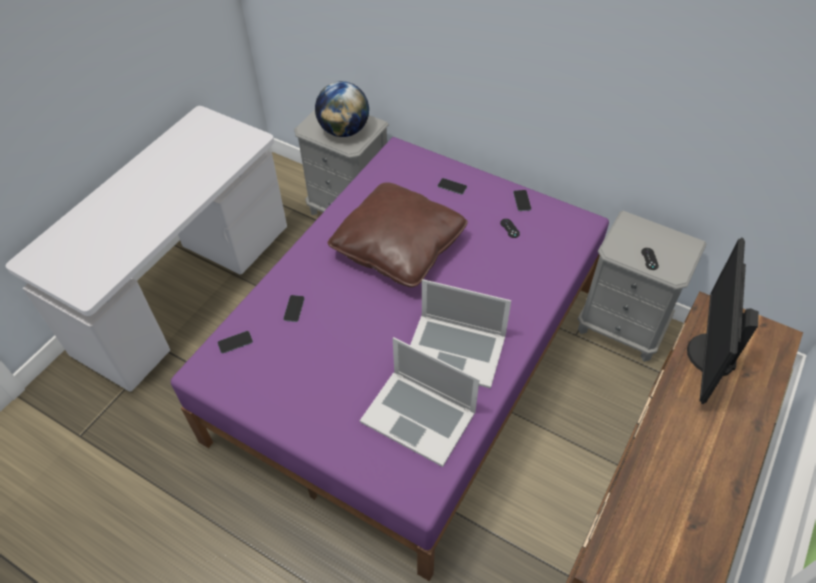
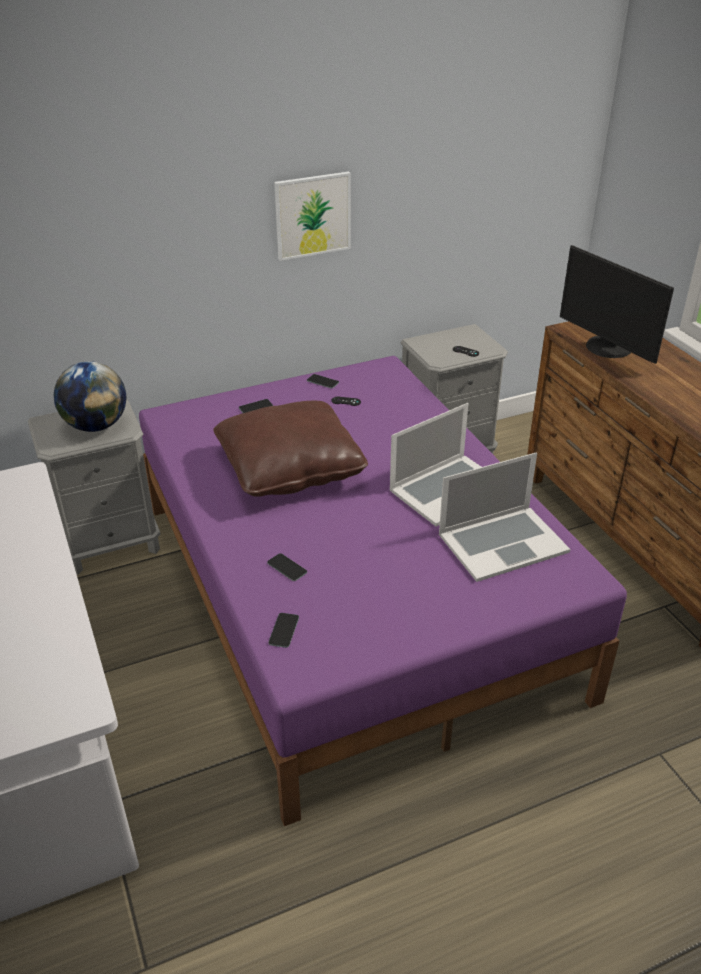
camera: 55 degrees left, 15 degrees down
(563, 63) = (313, 215): none -> picture

